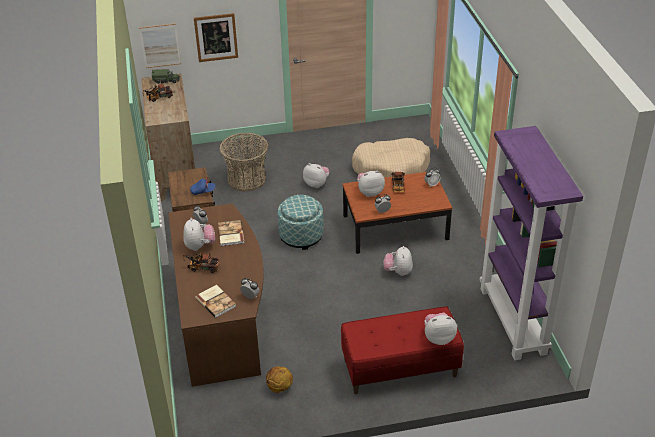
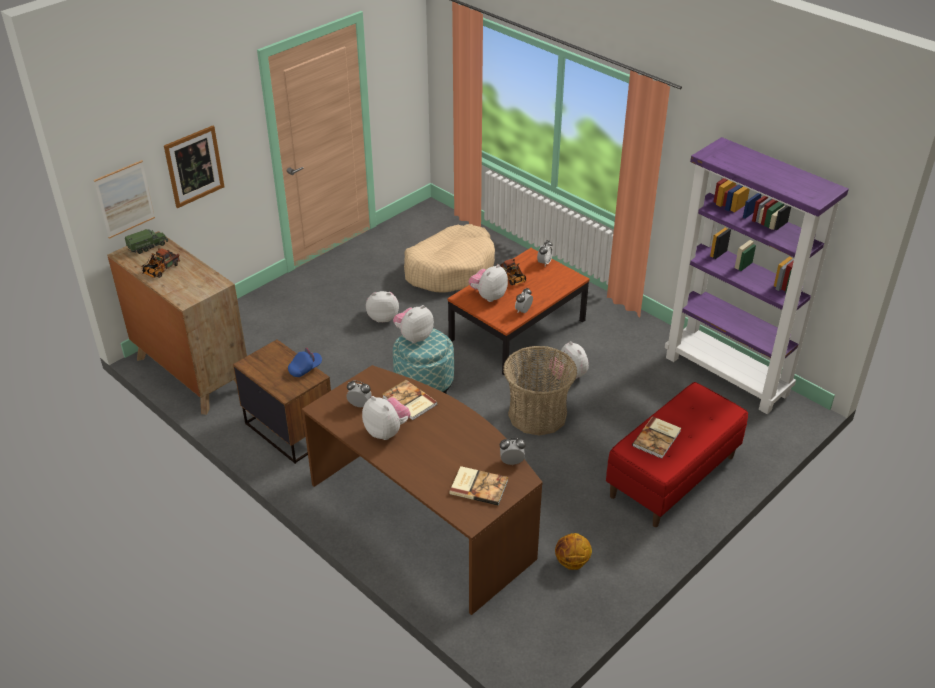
camera: 35 degrees left, 0 degrees up
(201, 267) = (417, 455): toy truck -> none
(247, 179) = (293, 344): basket -> basket (537, 414)
(379, 331) = (657, 438): none -> book
(438, 338) = (721, 417): plush toy -> plush toy (414, 336)

